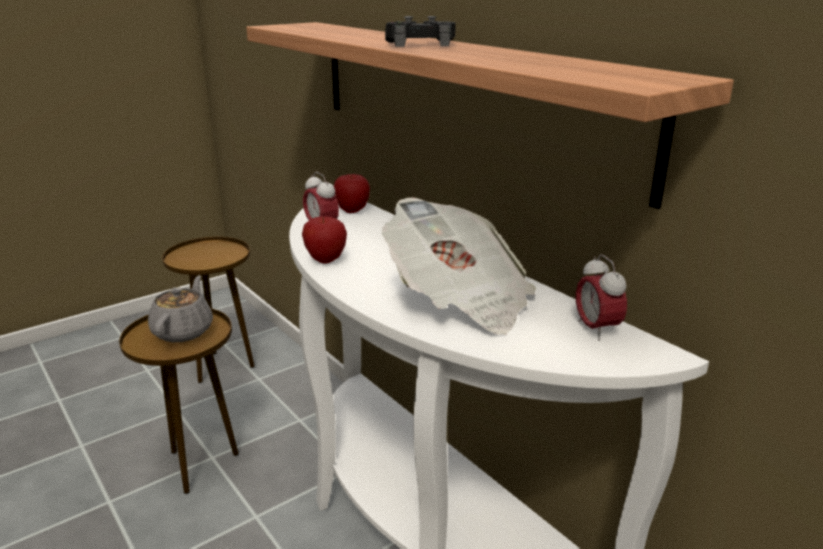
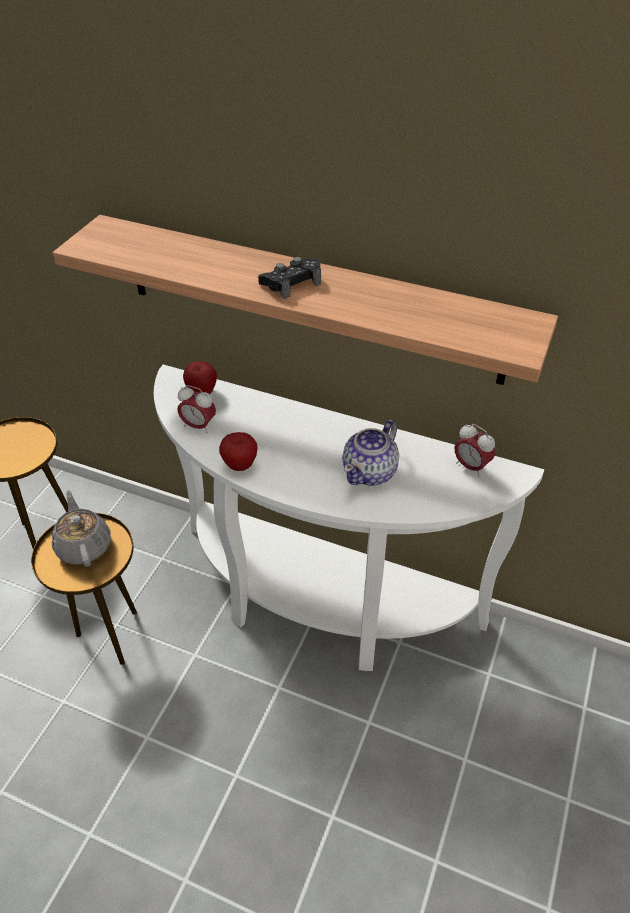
camera: 30 degrees left, 20 degrees up
(459, 300) = (370, 472): newspaper -> teapot

